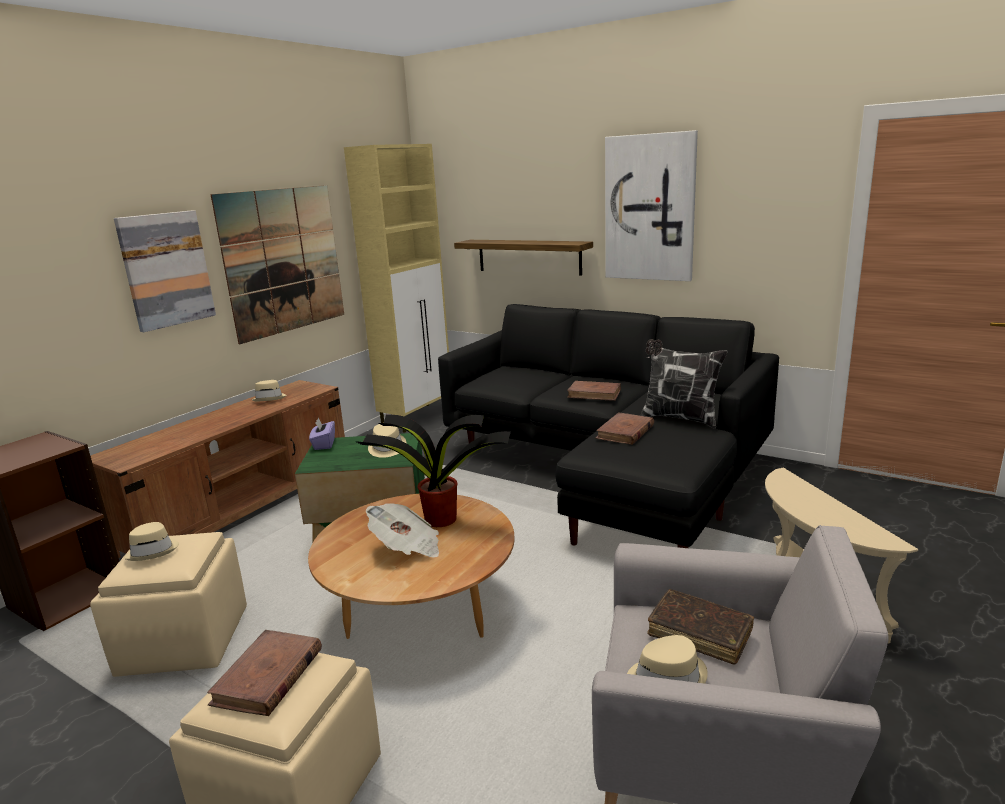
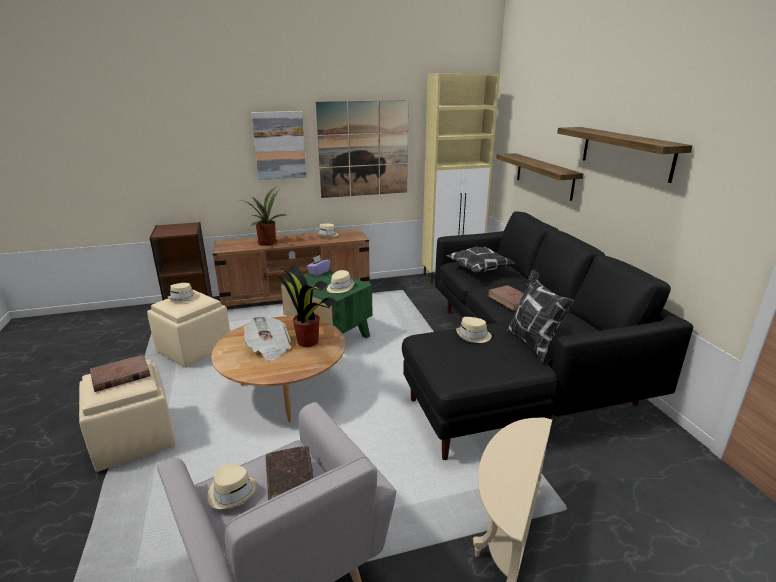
camera: 40 degrees right, 5 degrees up
(188, 432) = (266, 242): none -> potted plant
(513, 380) = (479, 270): none -> pillow
(625, 432) = (473, 336): brown book -> beige hat
(650, 208) = (625, 152): picture -> shelf

